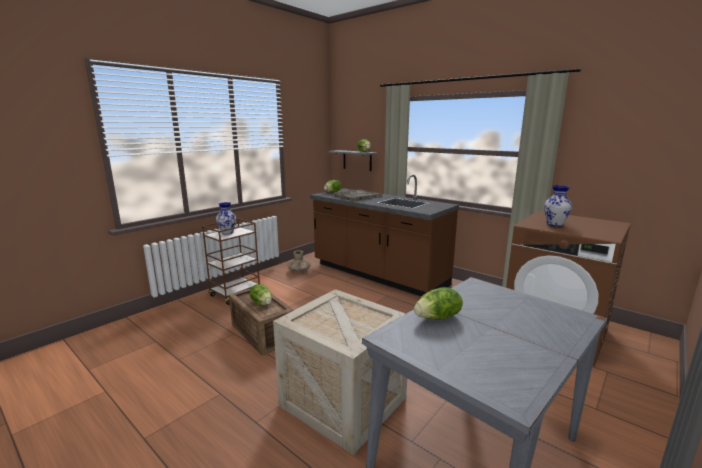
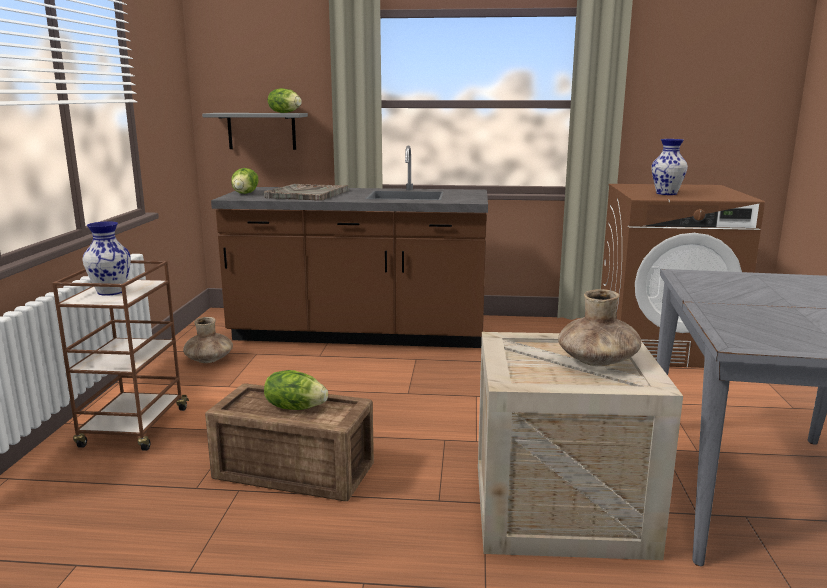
camera: 35 degrees left, 0 degrees up
(354, 323) = (597, 361): none -> brown vase
(438, 318) = (734, 312): lettuce -> none

